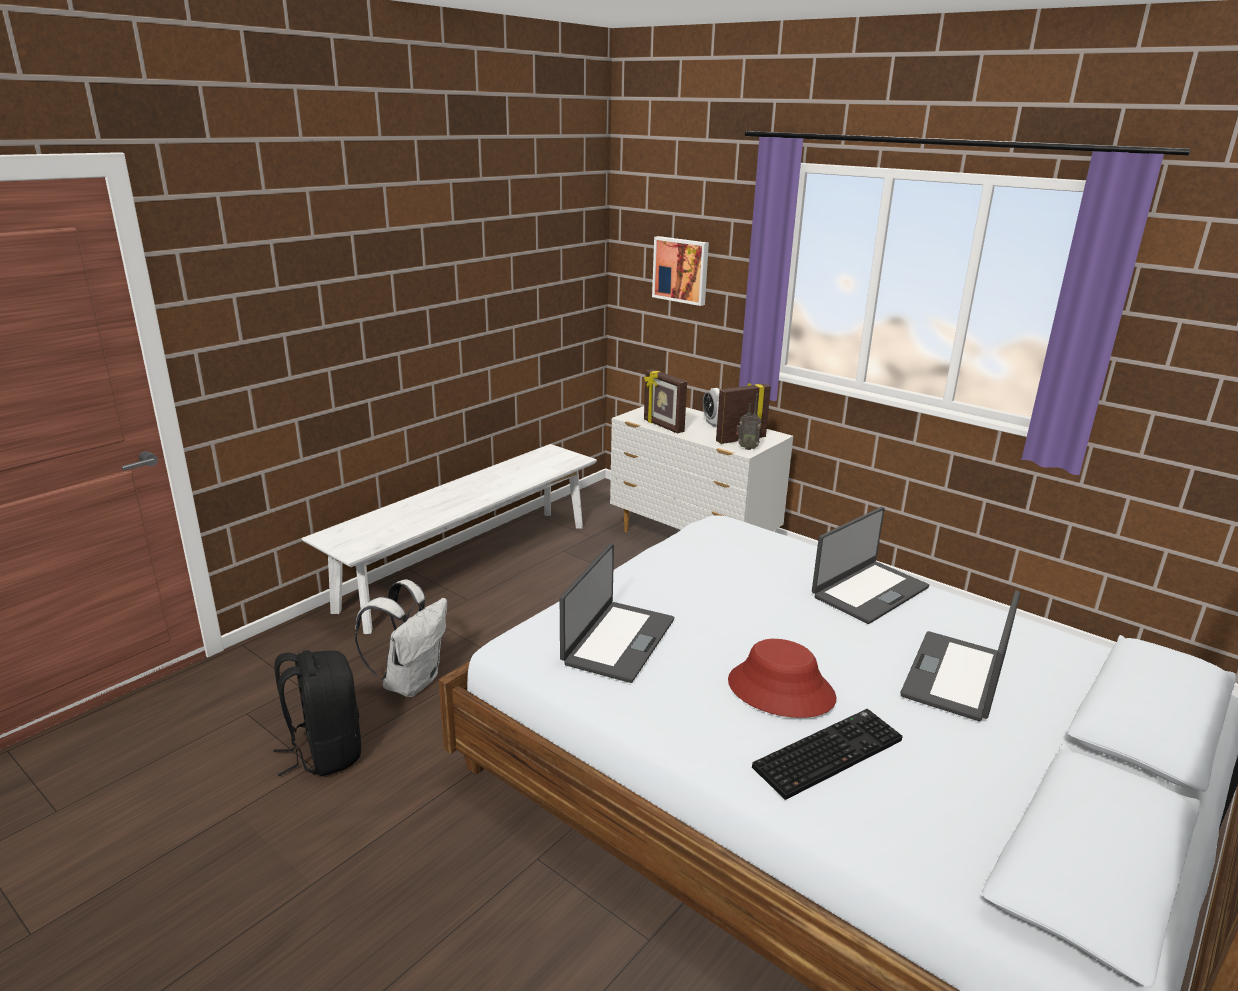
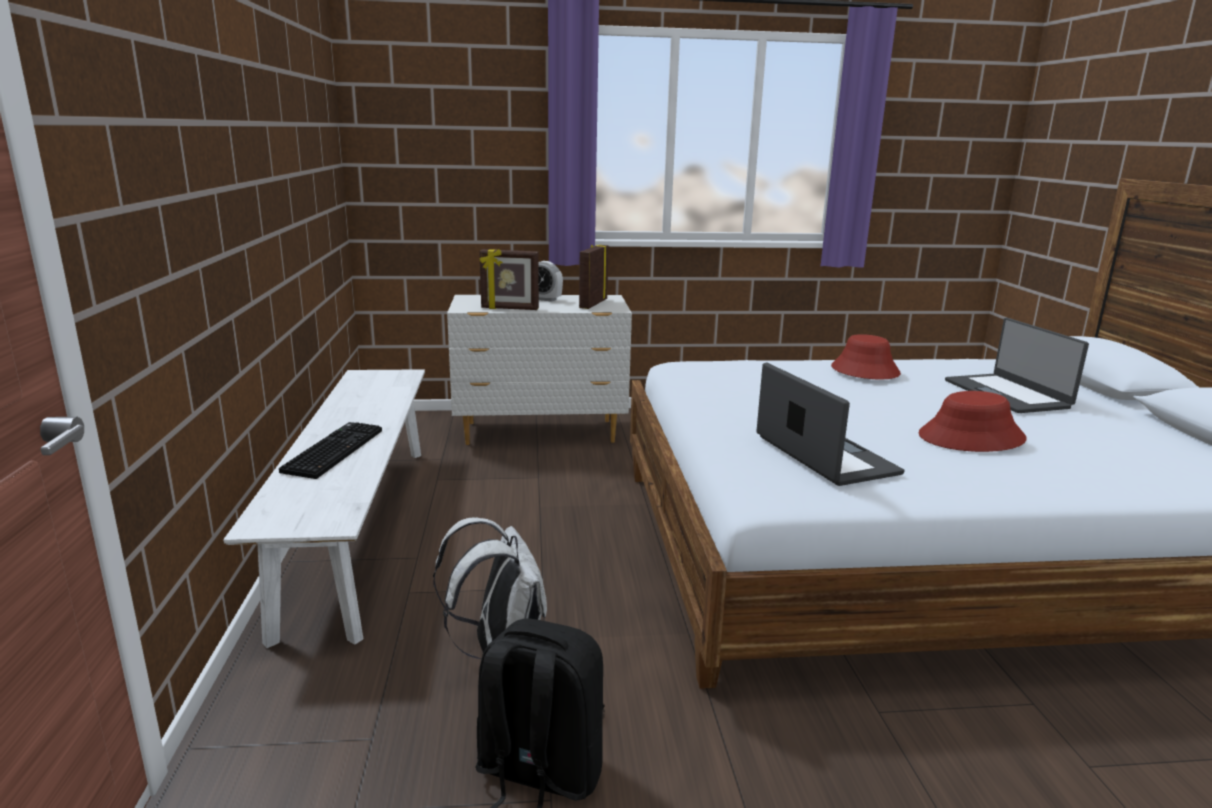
camera: 45 degrees left, 5 degrees down
(681, 270) = (451, 148): picture -> none
(747, 448) = (612, 307): radio -> none
(827, 752) = (1070, 456): keyboard -> keyboard (333, 450)
(868, 591) = (864, 371): laptop -> red hat

